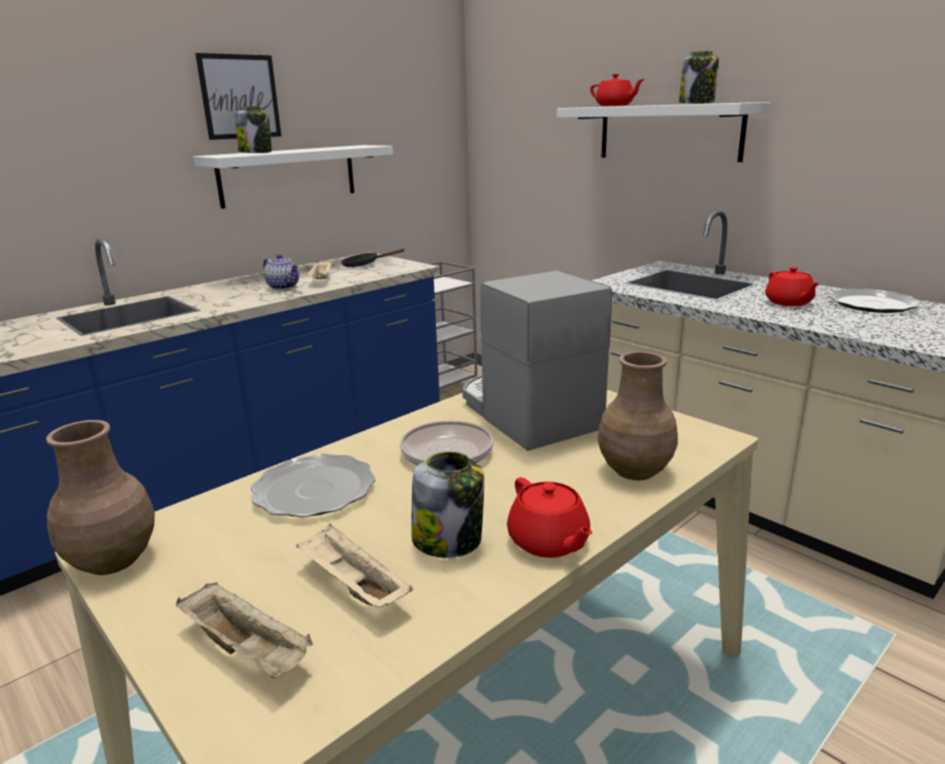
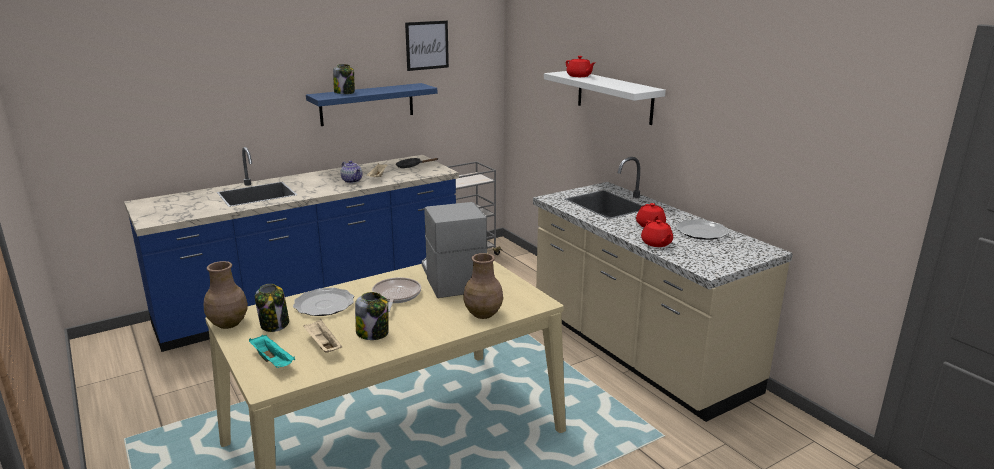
camera: 10 degrees right, 0 degrees up
(240, 97) = (338, 57): picture -> picture (427, 45)
(248, 650) = (273, 361): beige tray -> turquoise tray
(288, 175) = (367, 104): white shelf -> blue shelf
(549, 542) = (416, 339): red teapot -> red teapot (656, 243)
(697, 103) = (619, 86): jar -> jar (274, 324)

